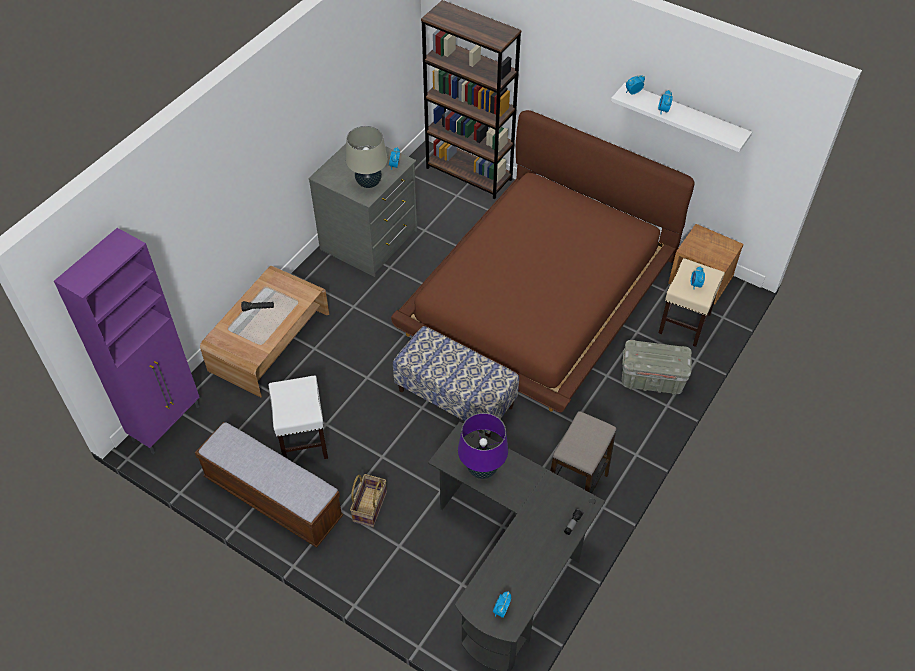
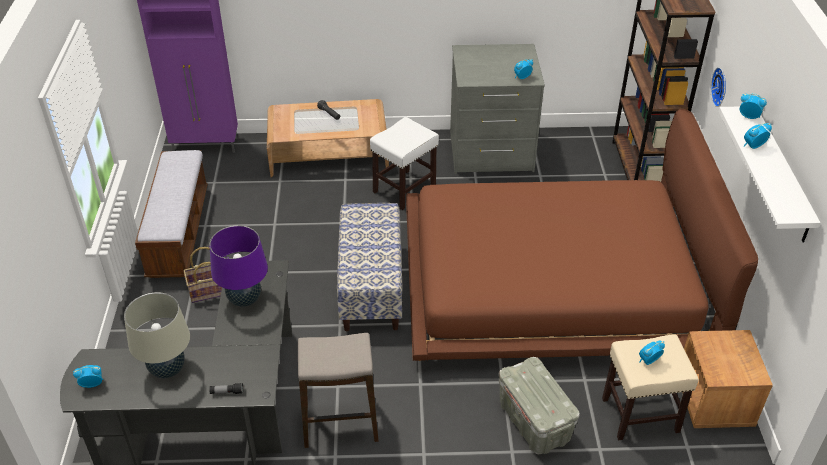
camera: 55 degrees right, 10 degrees down
(303, 440) = (248, 219): white stool -> white stool (405, 189)
(368, 183) = (484, 74): beige table lamp -> beige table lamp (167, 369)
(559, 81) = (721, 87): none -> wall clock

